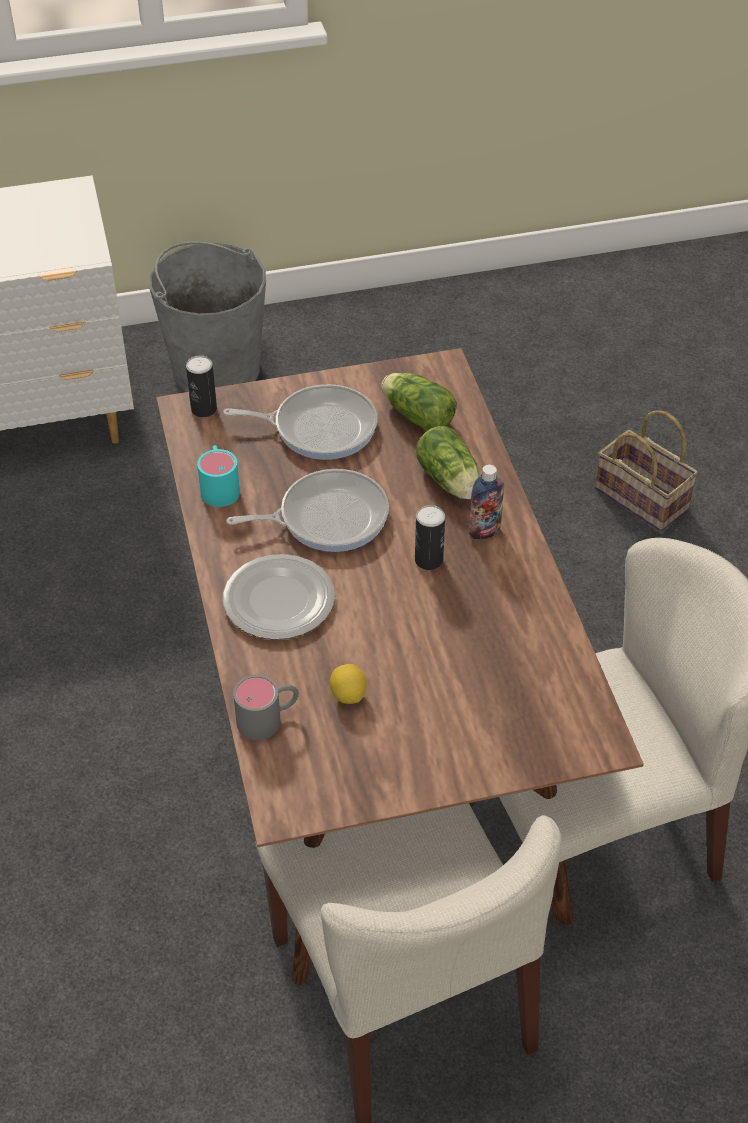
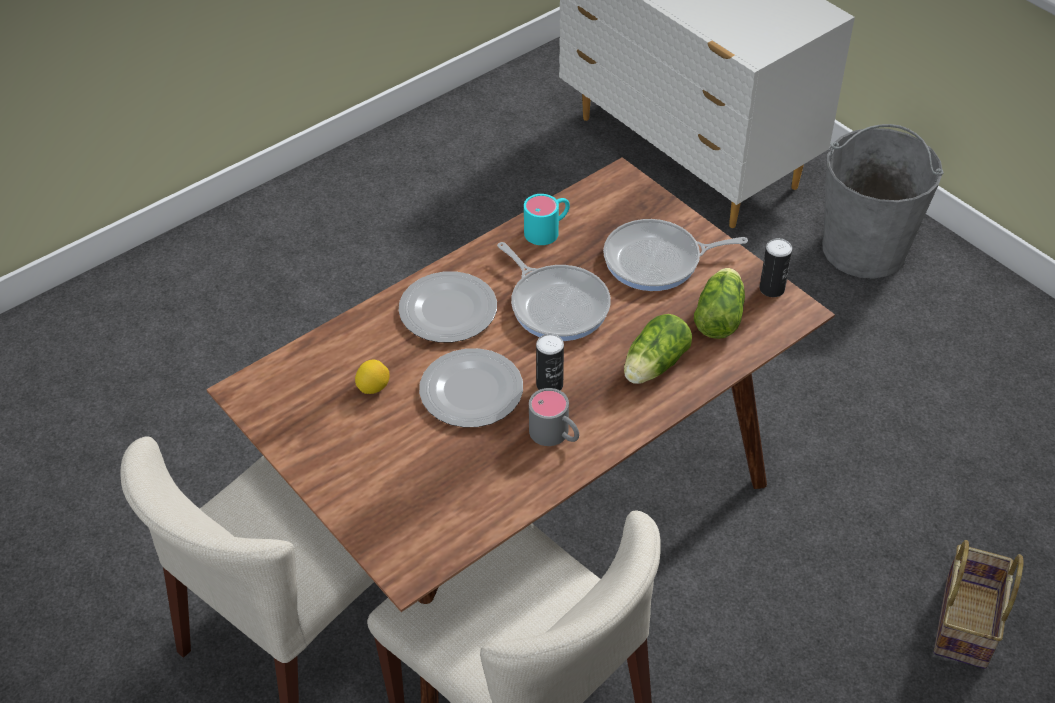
camera: 65 degrees right, 0 degrees up
(204, 409) = (627, 187): can -> can (772, 289)
(268, 718) = (326, 350): grey mug -> grey mug (555, 435)
(319, 427) = (657, 261): frying pan -> frying pan turned 105 degrees clockwise
(401, 618) = (472, 390): none -> plate
(484, 531) = (608, 409): bottle -> none

